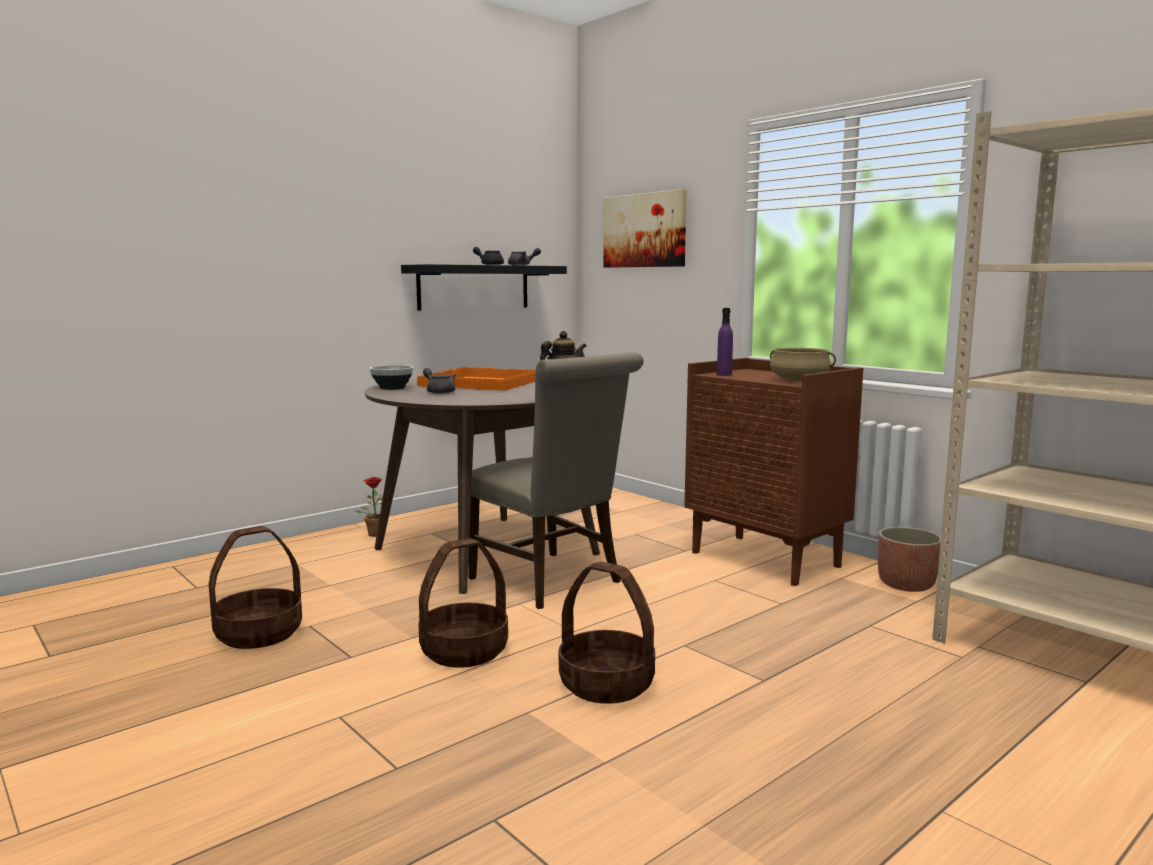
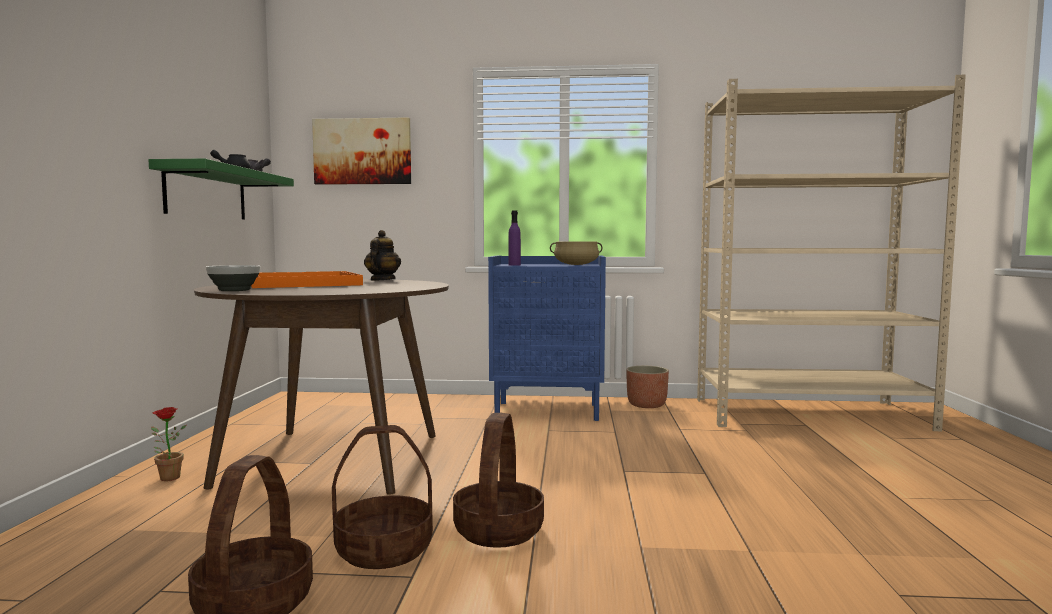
camera: 45 degrees left, 5 degrees down
(439, 392) = (307, 289): grey teapot -> none
(474, 287) = (206, 193): black shelf -> green shelf
(552, 582) = (444, 463): beige chair -> none
(605, 684) = (640, 509): basket -> basket (383, 550)
(765, 559) = (548, 411): brown cabinet -> blue cabinet

